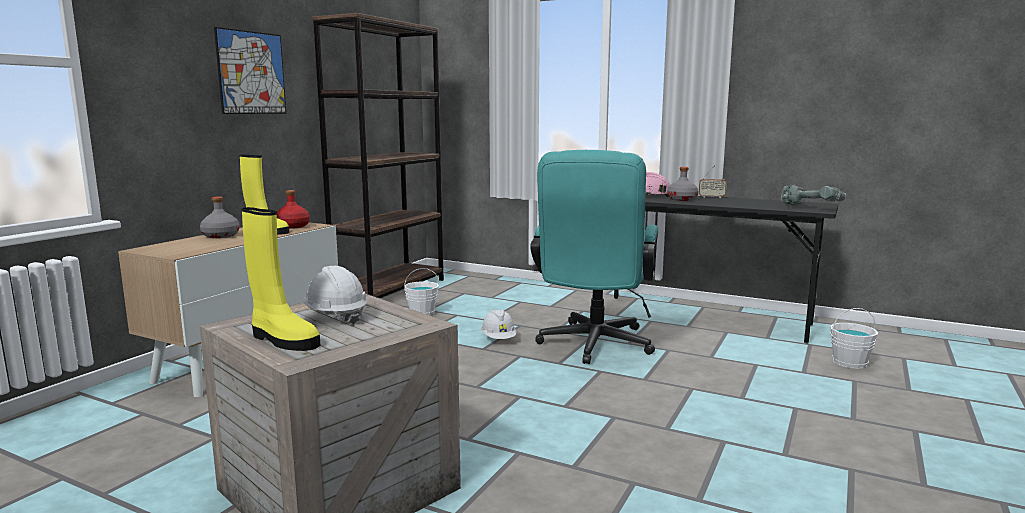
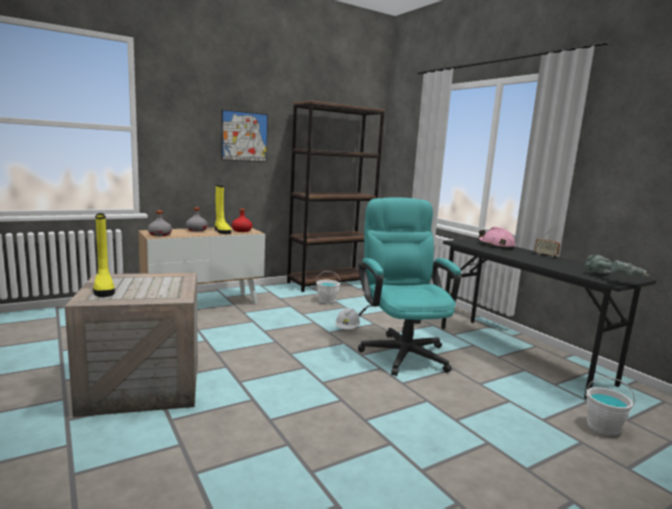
camera: 30 degrees right, 0 degrees up
(335, 316) = (152, 283): white hard hat -> none
(593, 346) = (401, 351): turquoise office chair -> turquoise office chair turned 120 degrees clockwise
(682, 199) = (513, 253): grey bottle -> grey bottle (160, 235)

